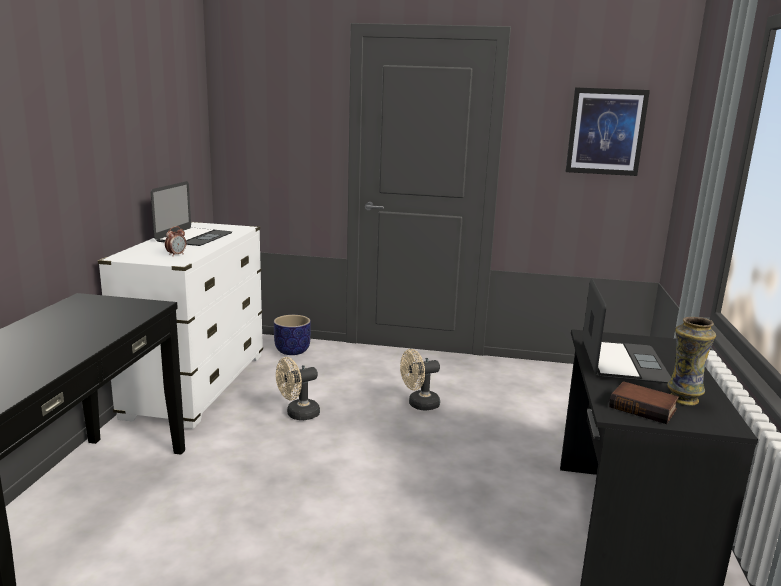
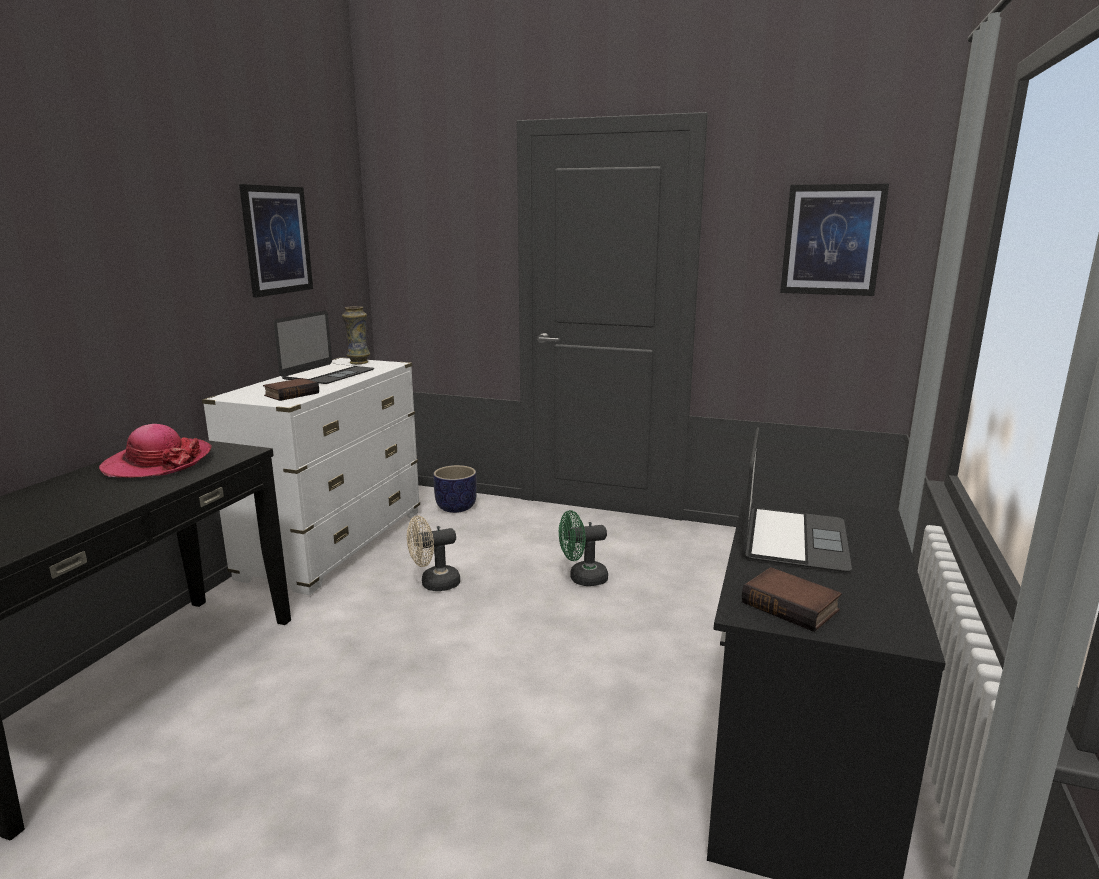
camera: 10 degrees right, 0 degrees up
(83, 316) = (157, 463): none -> hat
(148, 119) = (277, 240): none -> picture
(176, 255) = (291, 394): alarm clock -> book
(419, 405) = (582, 579): beige fan -> green fan
(683, 399) = (855, 596): vase -> vase (358, 362)

